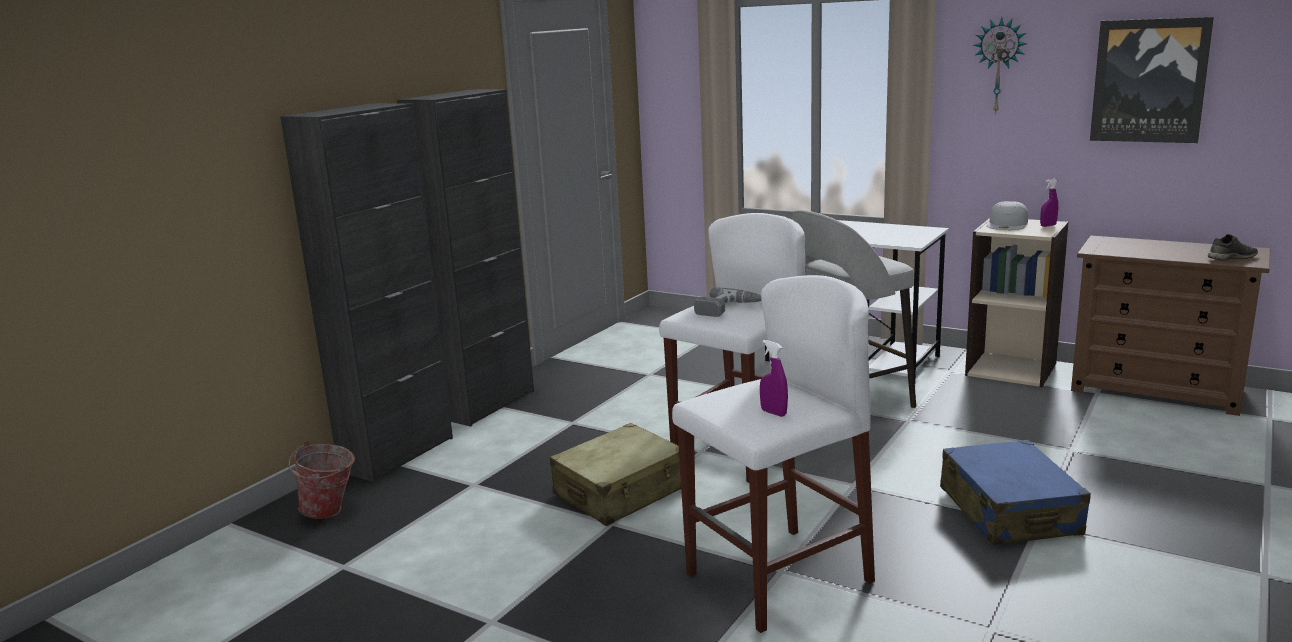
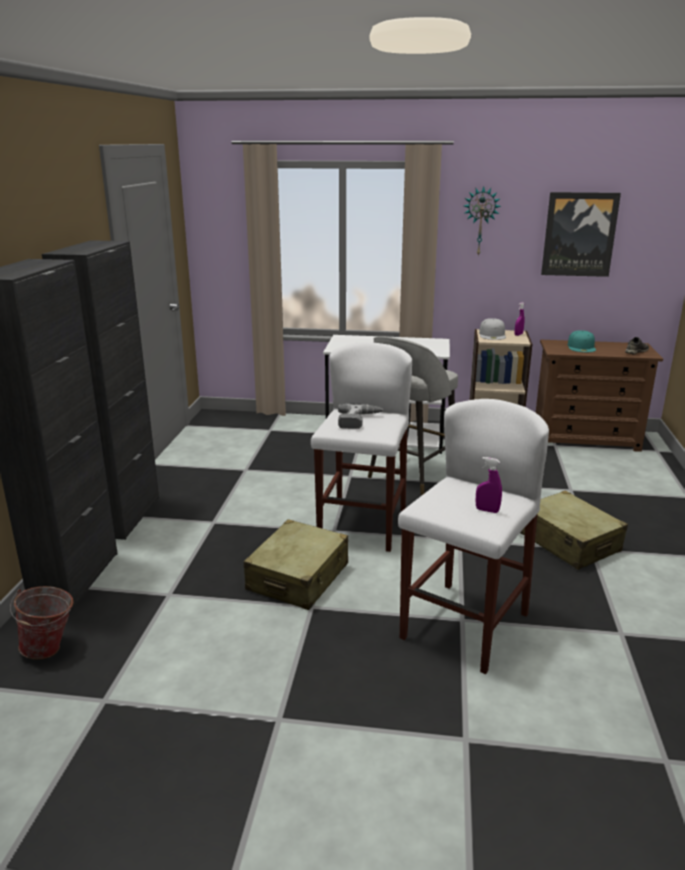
camera: 25 degrees left, 5 degrees up
(1009, 511) = (568, 542): blue suitcase -> beige suitcase
(1145, 247) = (581, 347): none -> turquoise cap

